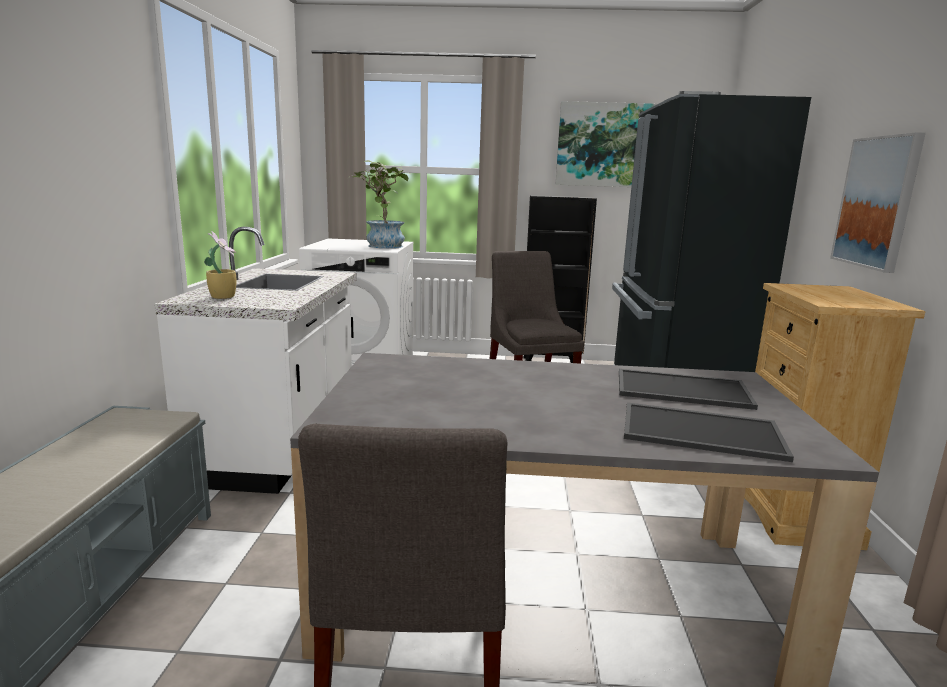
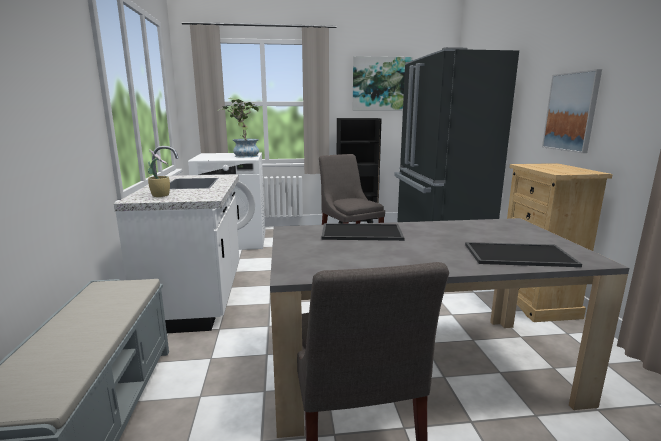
camera: 10 degrees left, 0 degrees up
(681, 390) = (488, 232): tray -> tray (360, 233)

